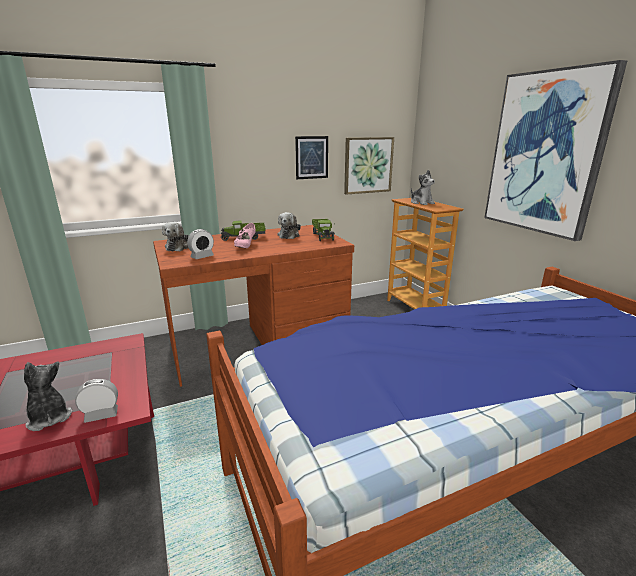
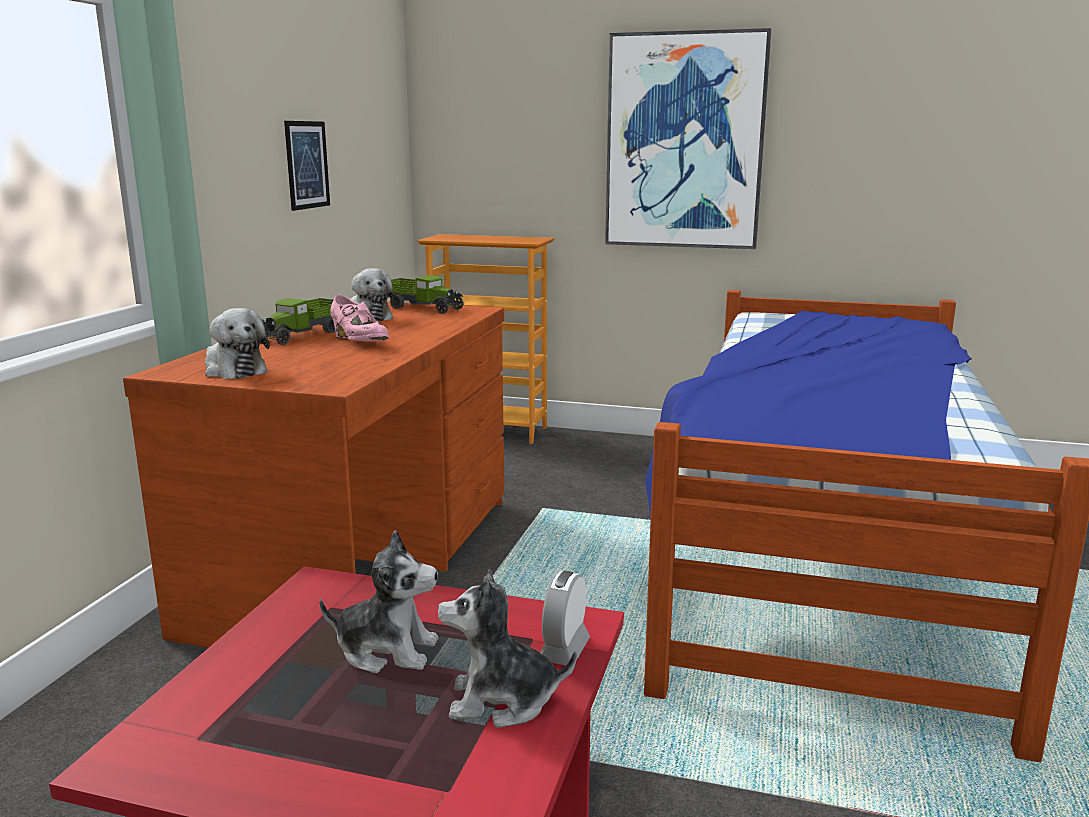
camera: 50 degrees left, 5 degrees down
(202, 256) = (344, 367): alarm clock -> none
(368, 165) = (370, 179): picture -> none
(421, 203) = (478, 238): plush toy -> plush toy (387, 650)

